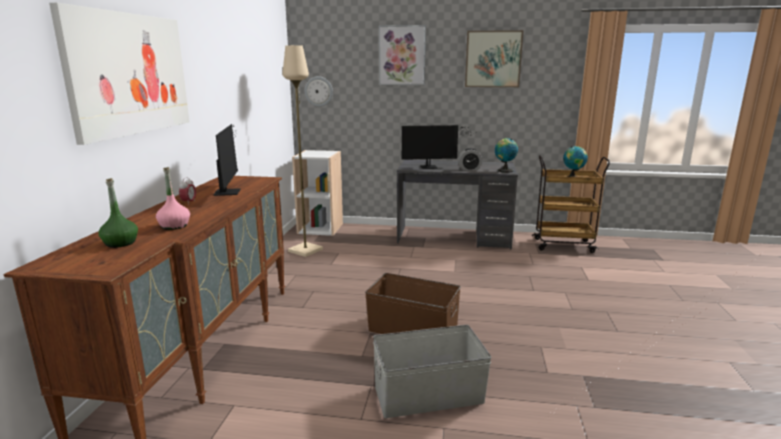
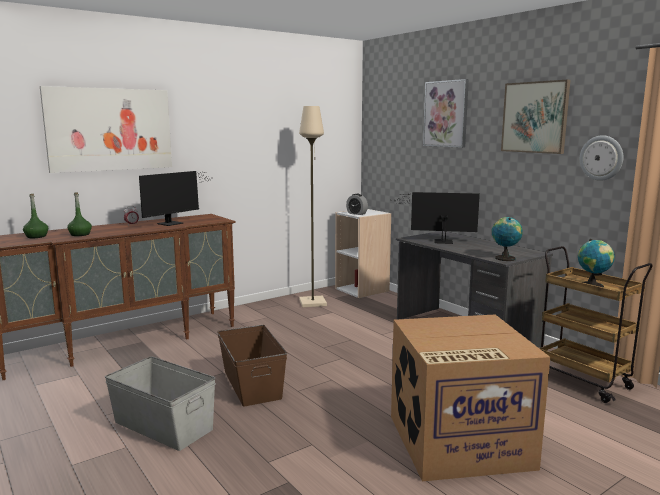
camera: 45 degrees right, 5 degrees down
(174, 226) = (80, 234): pink bottle -> green bottle
(319, 91) = (379, 150): wall clock -> wall clock (601, 158)
(431, 167) = (439, 241): monitor -> monitor turned 150 degrees clockwise
(469, 169) = (470, 250): alarm clock -> alarm clock (356, 213)
(592, 304) = (458, 442): none -> cardboard box

